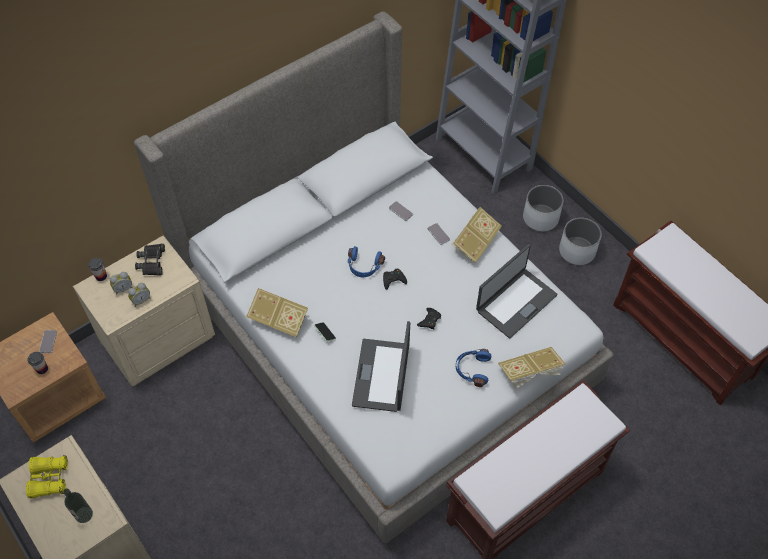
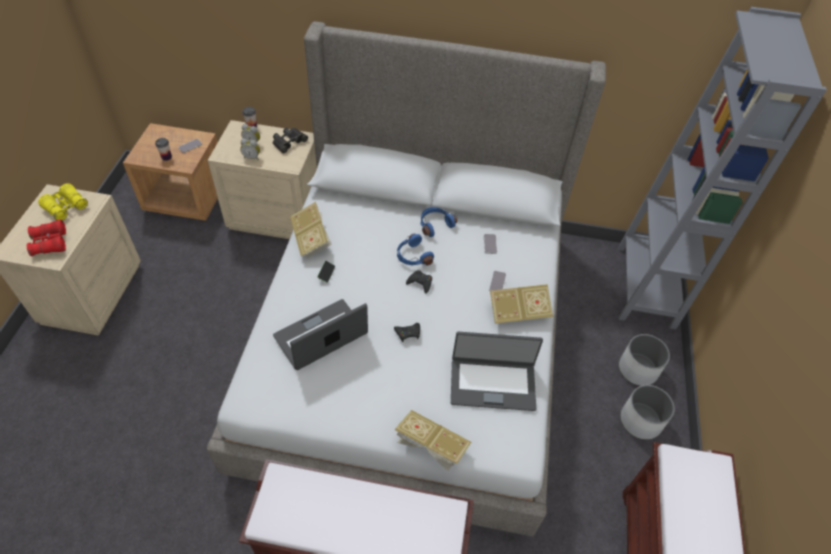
camera: 45 degrees right, 5 degrees down
(84, 514) = (50, 243): bottle -> red binoculars
(472, 369) = (390, 397): blue headphones -> blue headphones (435, 224)

